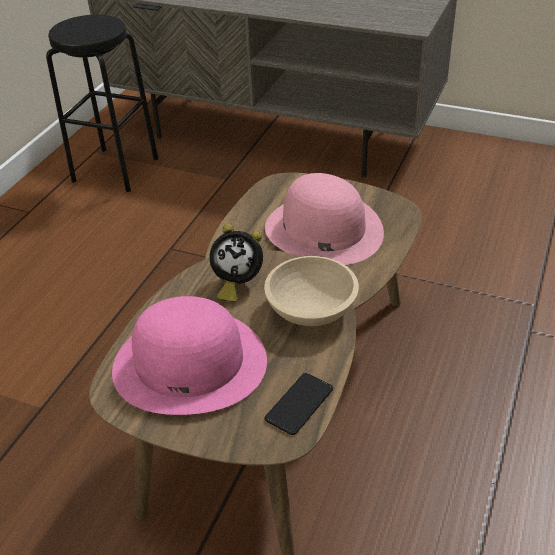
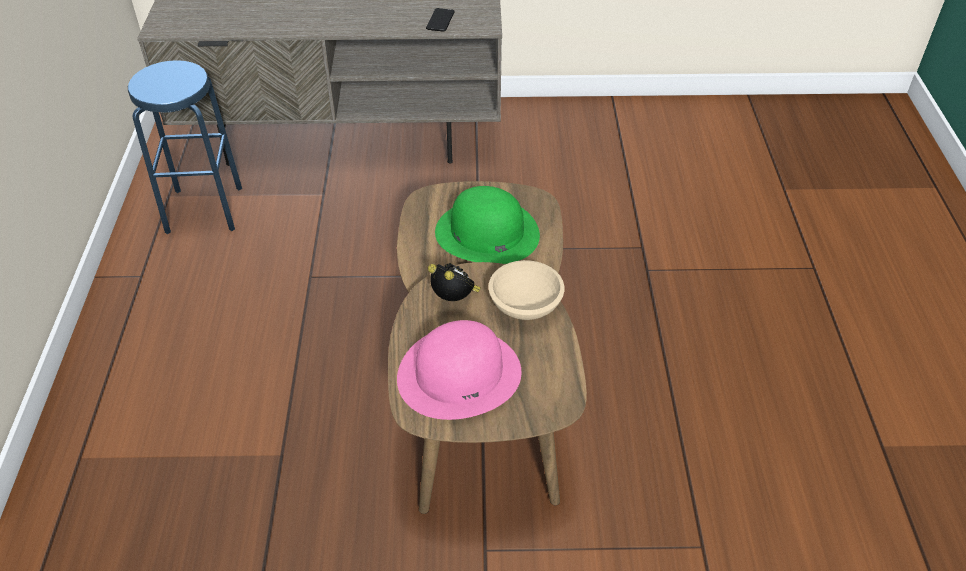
camera: 25 degrees left, 5 degrees up
(115, 169) = (204, 209): black stool -> blue stool
(236, 284) = (455, 300): alarm clock -> alarm clock turned 120 degrees counterclockwise
(299, 404) = (558, 379): phone -> phone (440, 20)
(323, 230) = (486, 233): pink hat -> green hat

